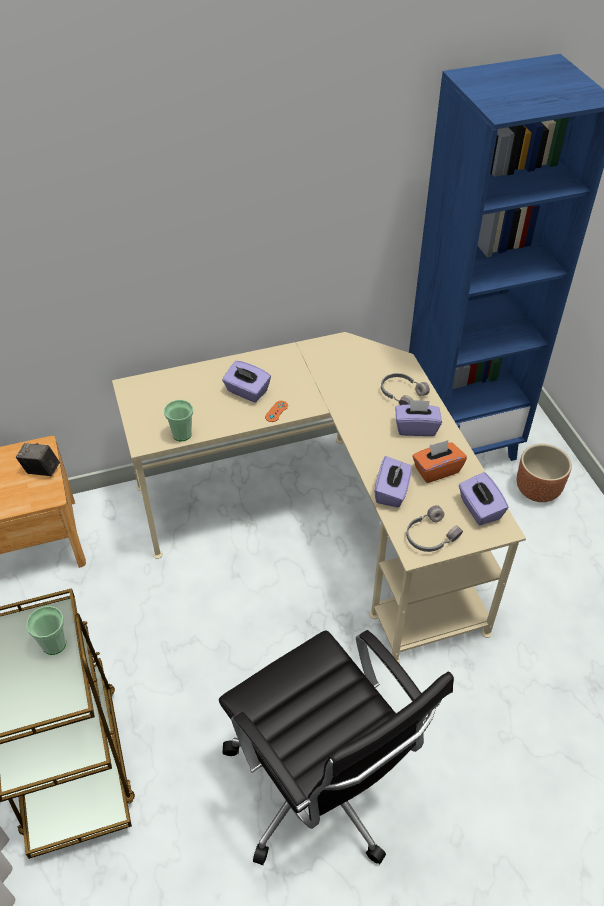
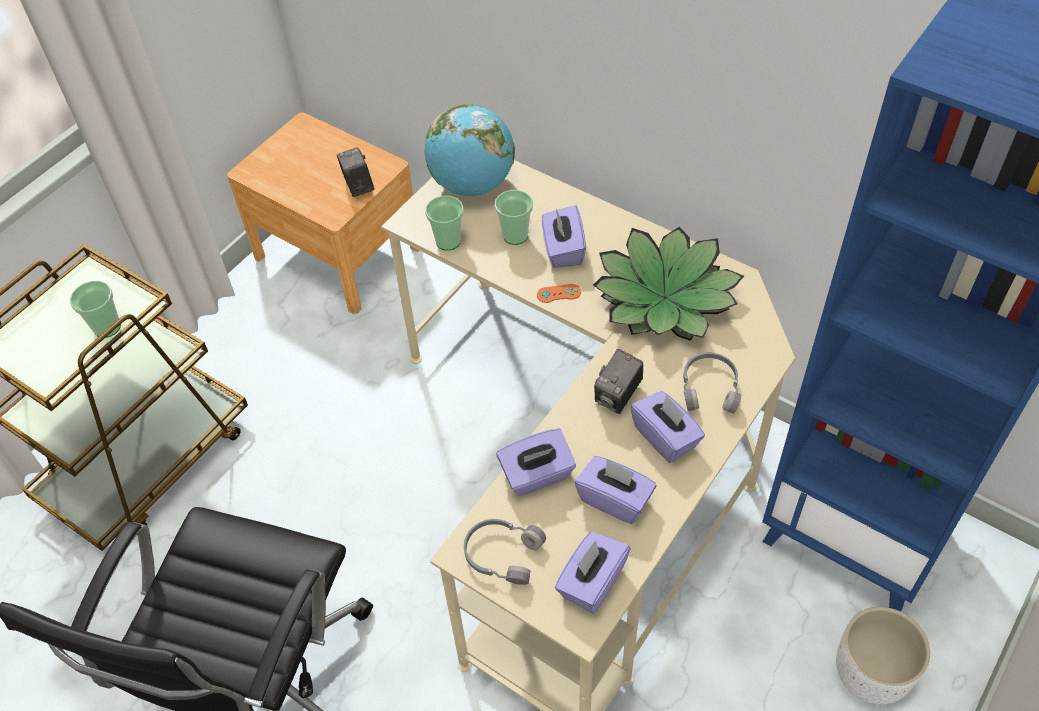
camera: 55 degrees right, 5 degrees up
(150, 399) = (472, 184): none -> globe
(212, 404) = (515, 235): none -> cup
(325, 373) = (665, 297): none -> potted plant
(371, 430) = (618, 396): none -> camera
(436, 470) = (615, 499): orange tissue box -> purple tissue box
(537, 490) = (870, 674): brown planter -> white planter

